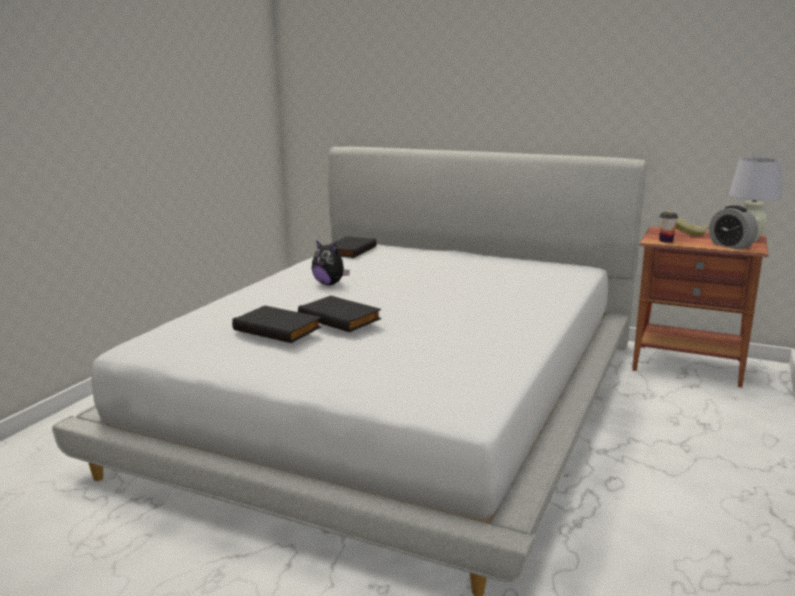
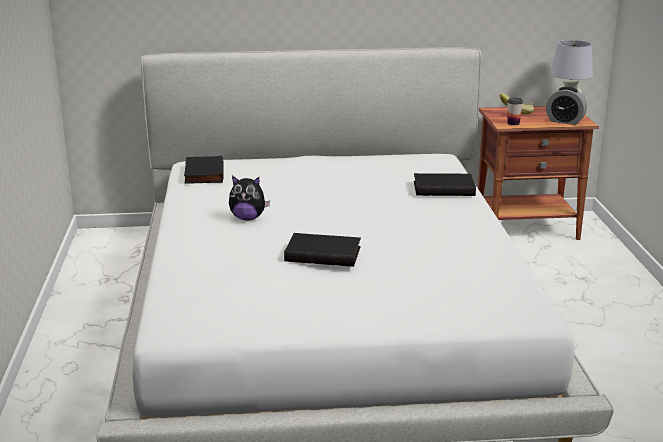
camera: 30 degrees left, 5 degrees up
(279, 328) = (288, 277): black book -> black book (444, 188)

